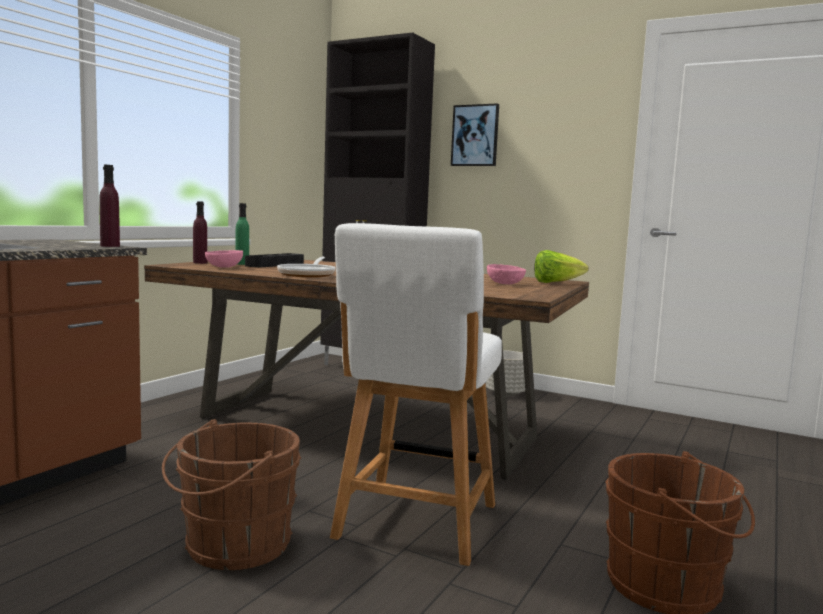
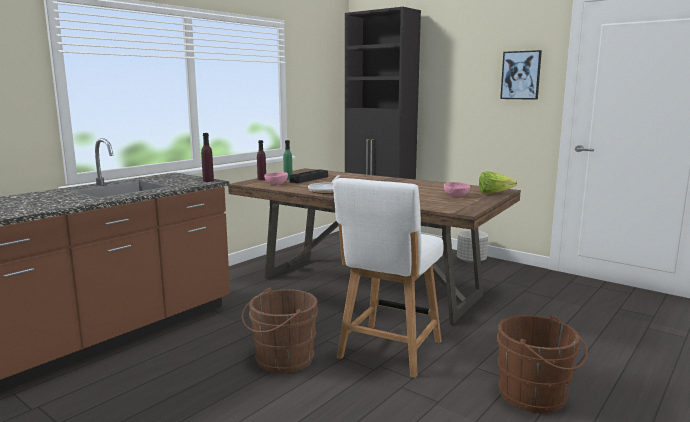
camera: 10 degrees right, 5 degrees up
(475, 135) = (450, 76): picture -> picture (521, 75)

